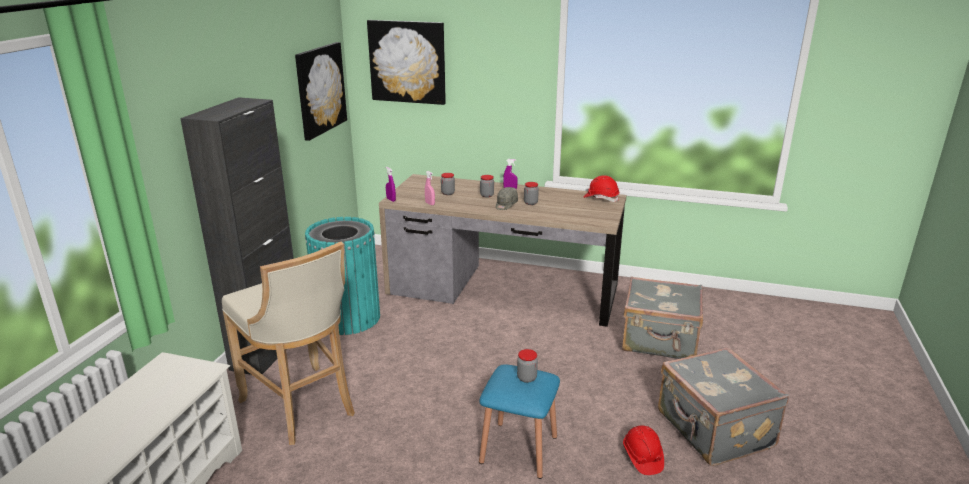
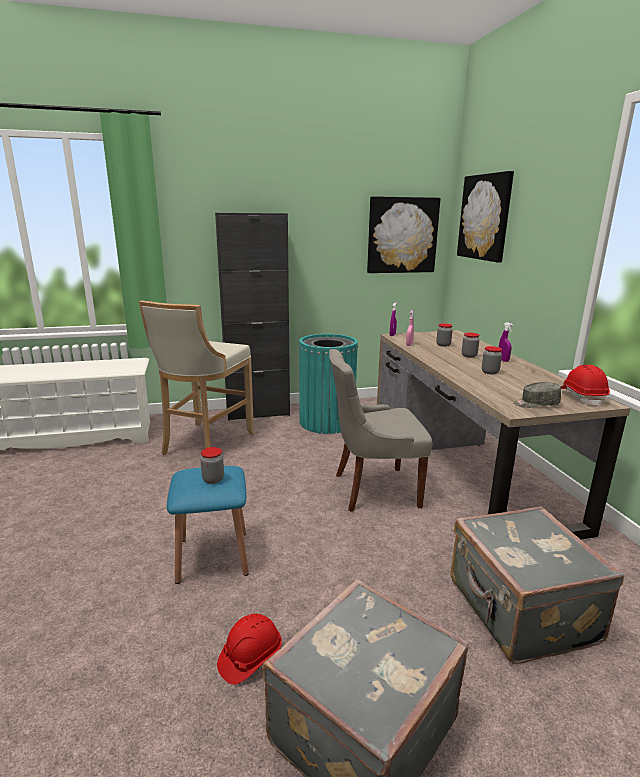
camera: 60 degrees right, 5 degrees down
(493, 339) = (373, 489): none -> grey chair
(505, 204) = (463, 365): grey cap -> grey cap (536, 404)

